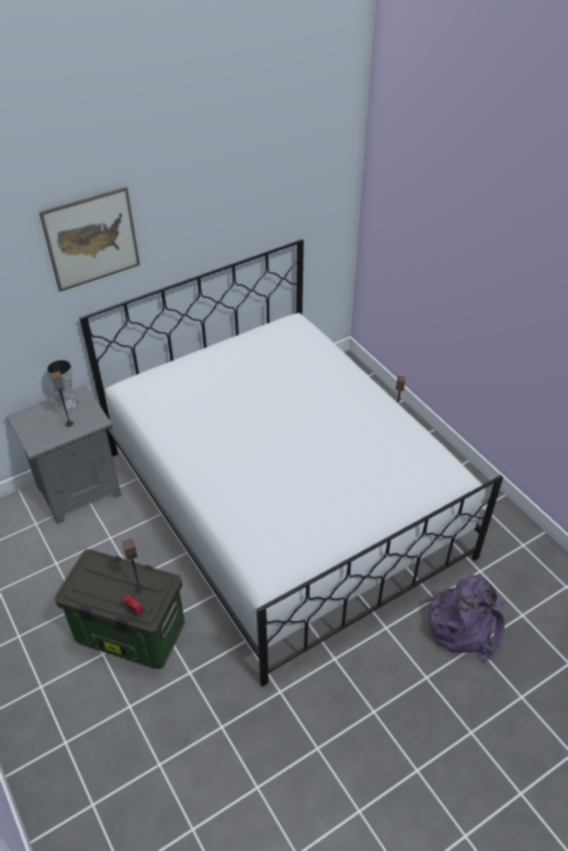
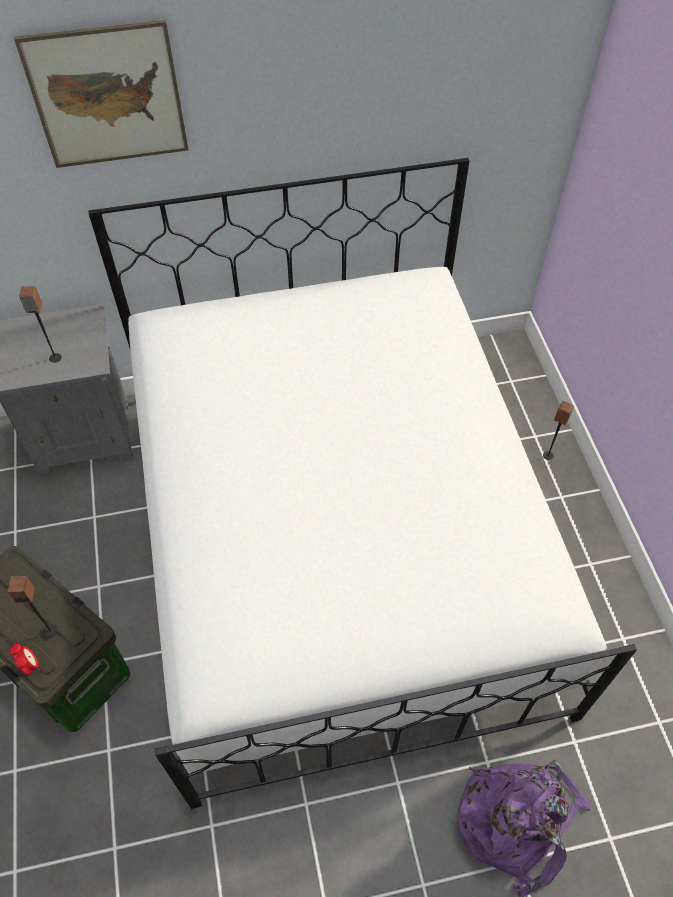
camera: 20 degrees right, 10 degrees up
(68, 402) = (69, 325): vase -> none

